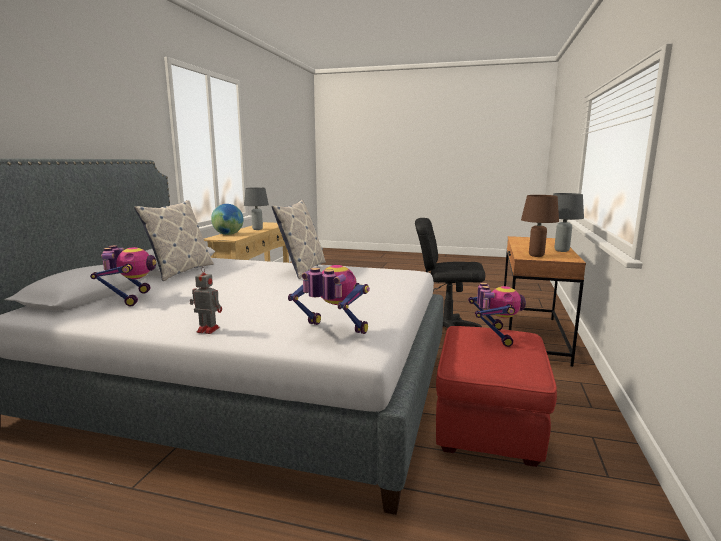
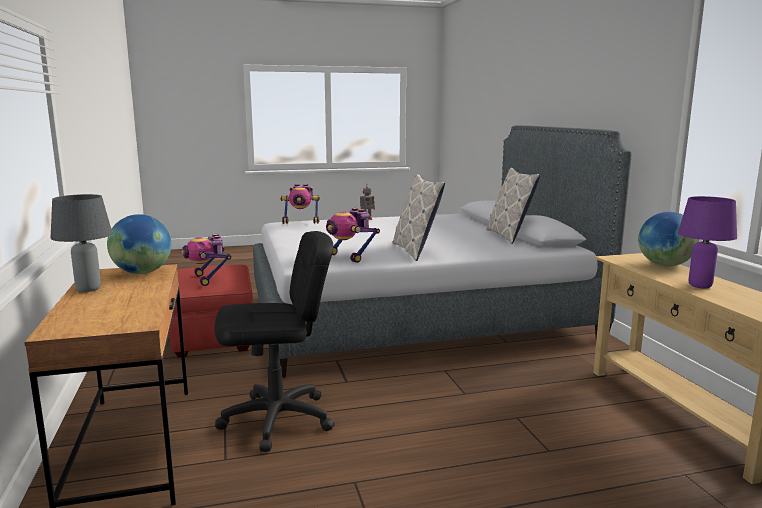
camera: 150 degrees right, 0 degrees up
(131, 298) = (458, 221): toy robot -> toy robot (349, 257)
(257, 229) = (700, 286): grey table lamp -> purple table lamp
(536, 255) = (142, 273): brown table lamp -> globe

